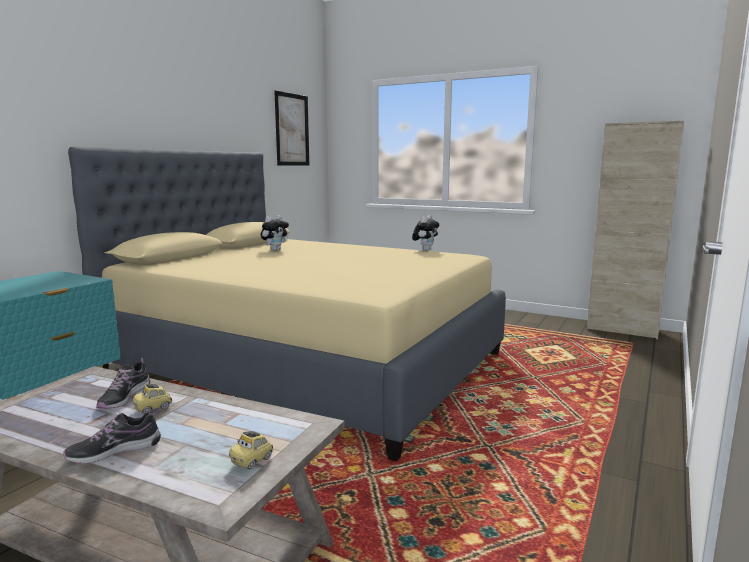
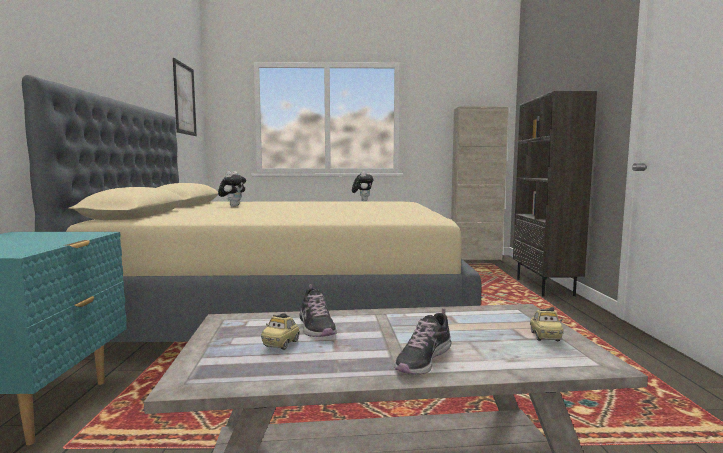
camera: 30 degrees left, 5 degrees down
(153, 408) = (369, 327): toy car -> toy car (281, 344)
(652, 392) = (545, 287): none -> brown bookcase

